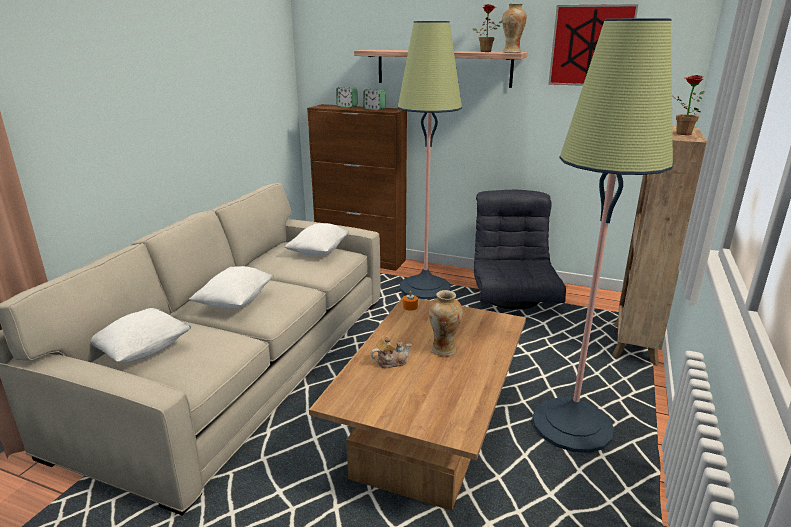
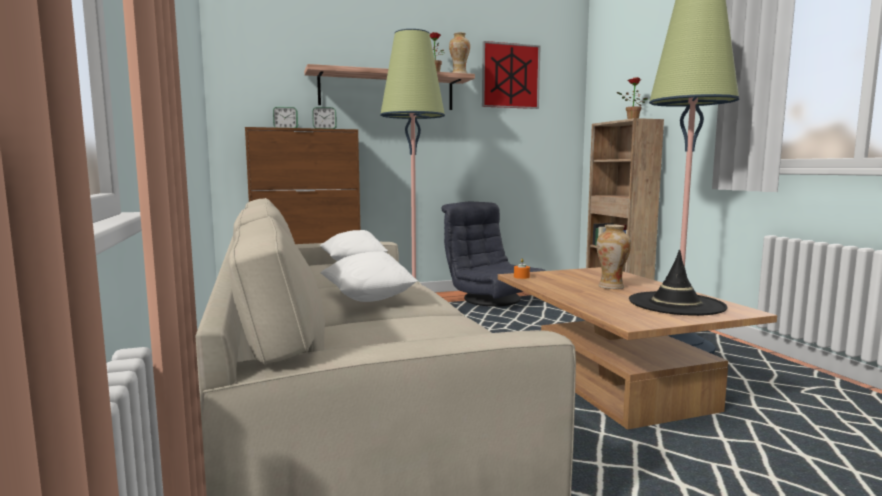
camera: 40 degrees left, 15 degrees down
(143, 350) = (372, 342): white pillow -> none
(391, 362) = (599, 299): teapot -> none
(430, 397) = (676, 304): none -> black hat

